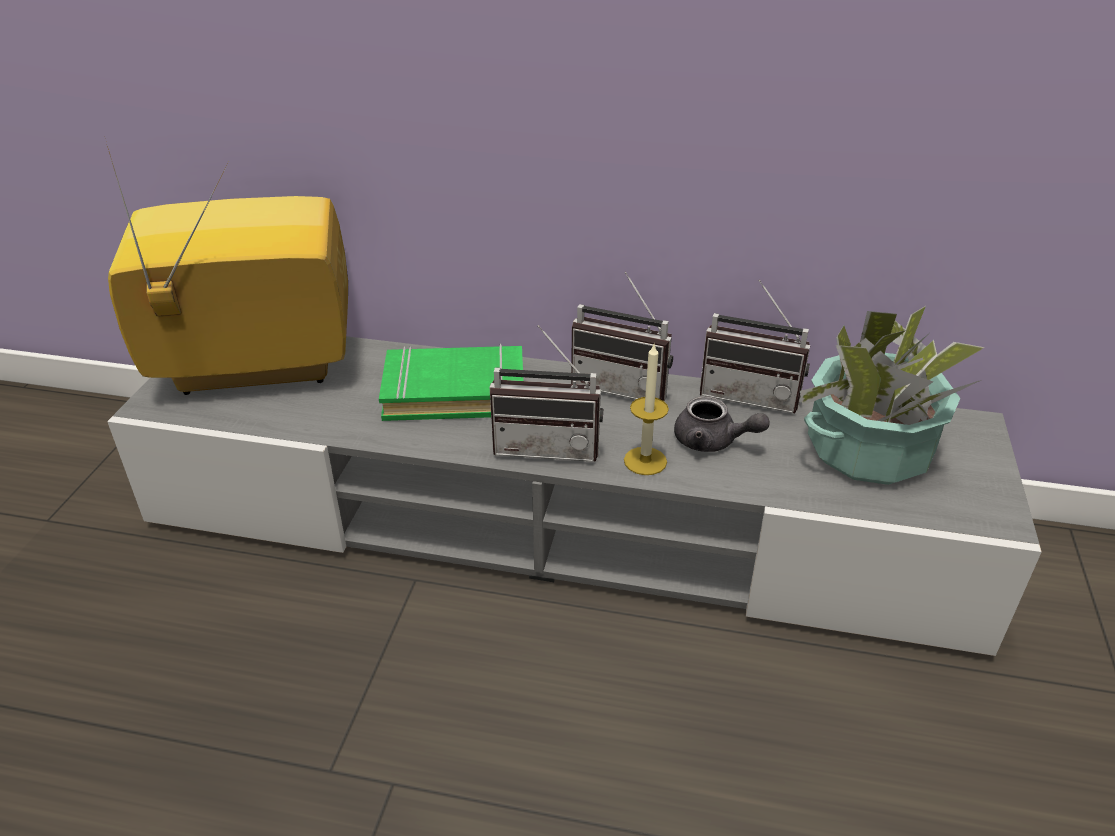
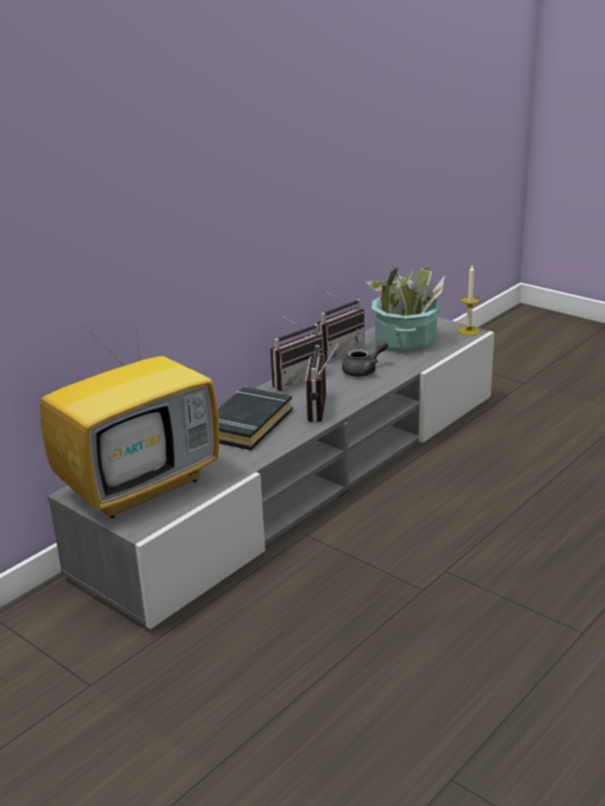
camera: 60 degrees left, 10 degrees down
(252, 369) = (141, 485): television -> television turned 150 degrees counterclockwise
(455, 392) = (246, 424): green book -> black book
(548, 445) = (324, 409): radio -> radio turned 150 degrees clockwise
(645, 461) = (362, 389): candle -> candle (468, 331)

